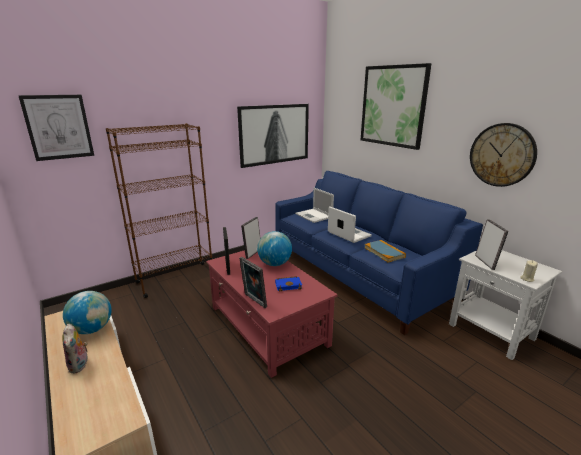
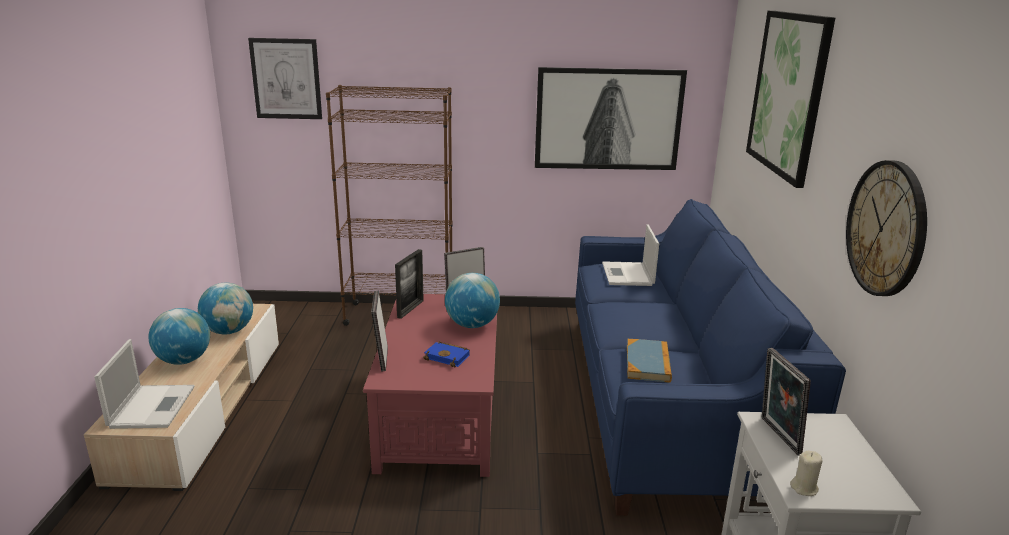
camera: 35 degrees right, 0 degrees up
(80, 365) = (184, 360): plush toy -> globe
(348, 234) = (636, 317): laptop -> laptop (152, 406)
(486, 262) = (777, 435): picture frame -> picture frame turned 135 degrees clockwise

